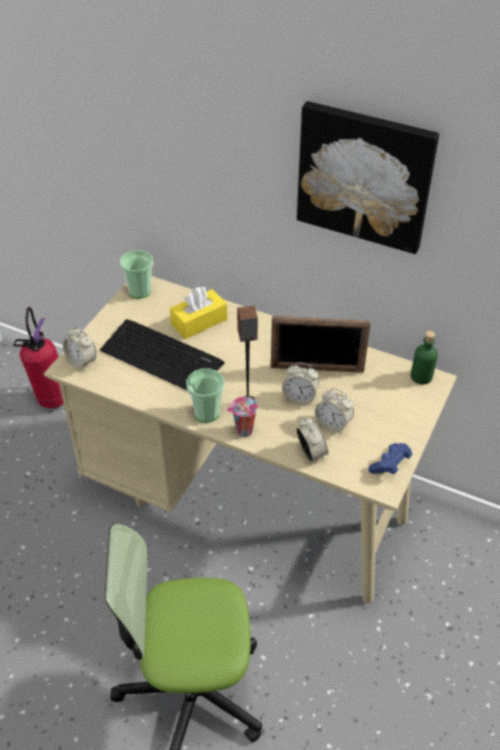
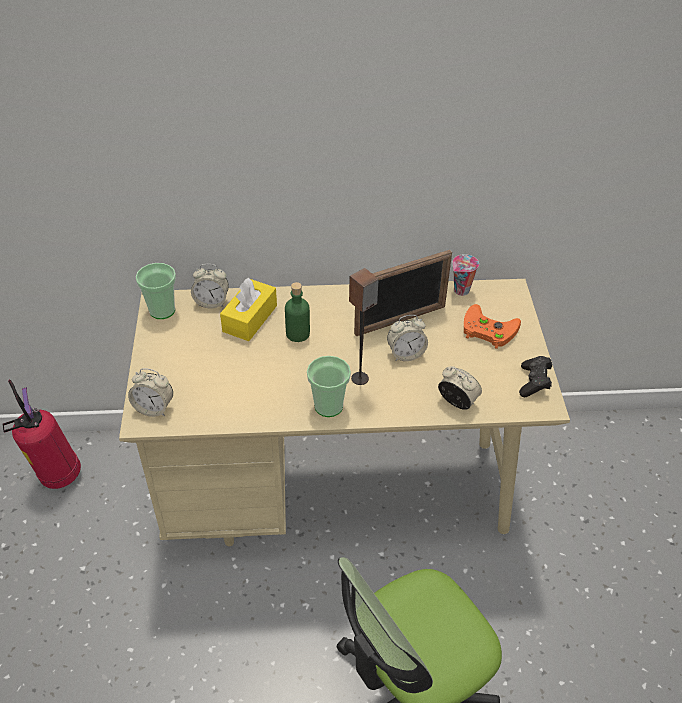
camera: 30 degrees left, 0 degrees up
(161, 356) = (237, 368): keyboard -> none
(243, 431) = (378, 409): cup -> cup (461, 291)
(333, 424) = (455, 366): alarm clock -> alarm clock (212, 302)
(365, 175) = (416, 98): picture -> none
(385, 405) = (486, 329): none -> orange game controller
(390, 465) = (534, 383): blue game controller -> black game controller
(421, 376) = (497, 291): green bottle -> green bottle (298, 333)

